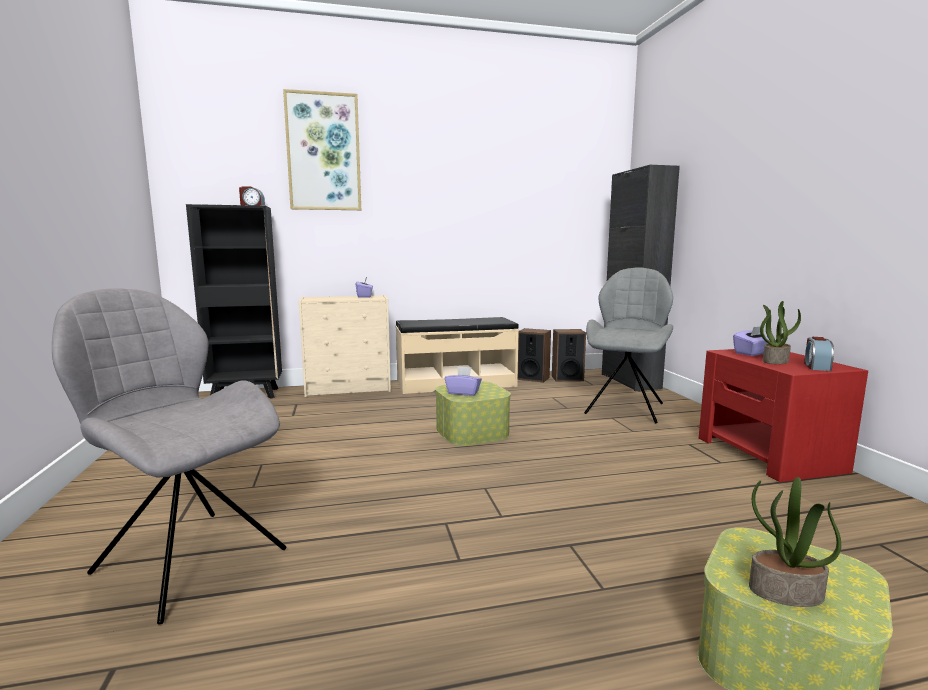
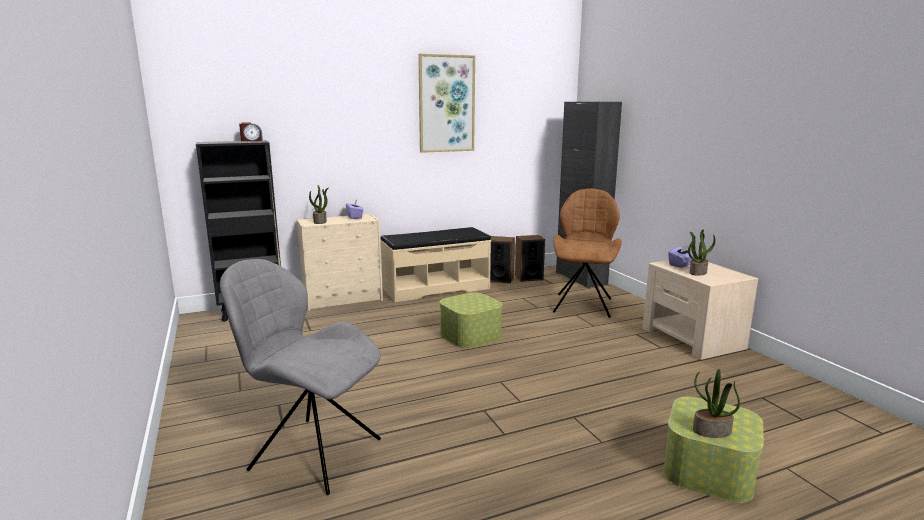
camera: 10 degrees left, 5 degrees up
(323, 152) = (312, 86): picture -> picture (446, 104)
(323, 298) = (320, 222): none -> potted plant
(463, 392) = (465, 305): purple tissue box -> none
(625, 407) = (583, 304): grey chair -> brown chair
(769, 454) = (692, 338): red nightstand -> beige nightstand
(816, 366) = (725, 276): alarm clock -> none

